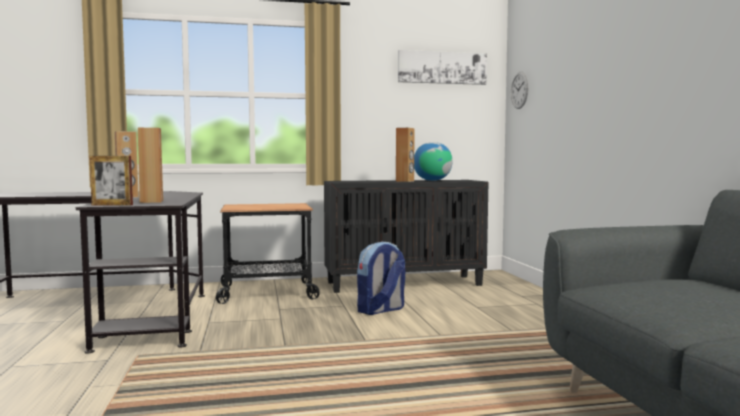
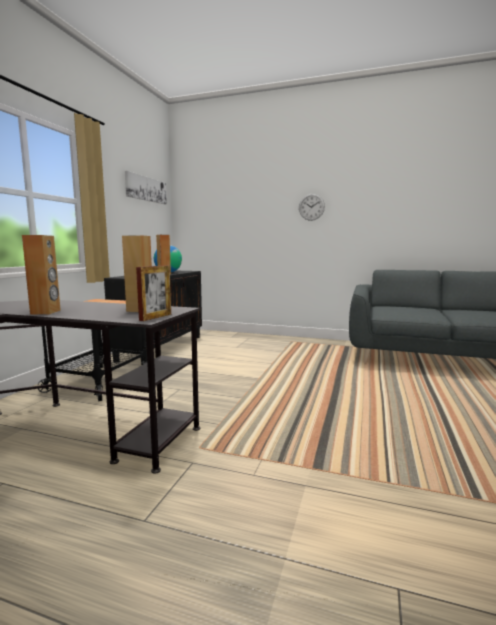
camera: 60 degrees left, 5 degrees up
(380, 310) = (207, 364): backpack -> none
(519, 90) = (191, 211): wall clock -> wall clock (311, 207)

